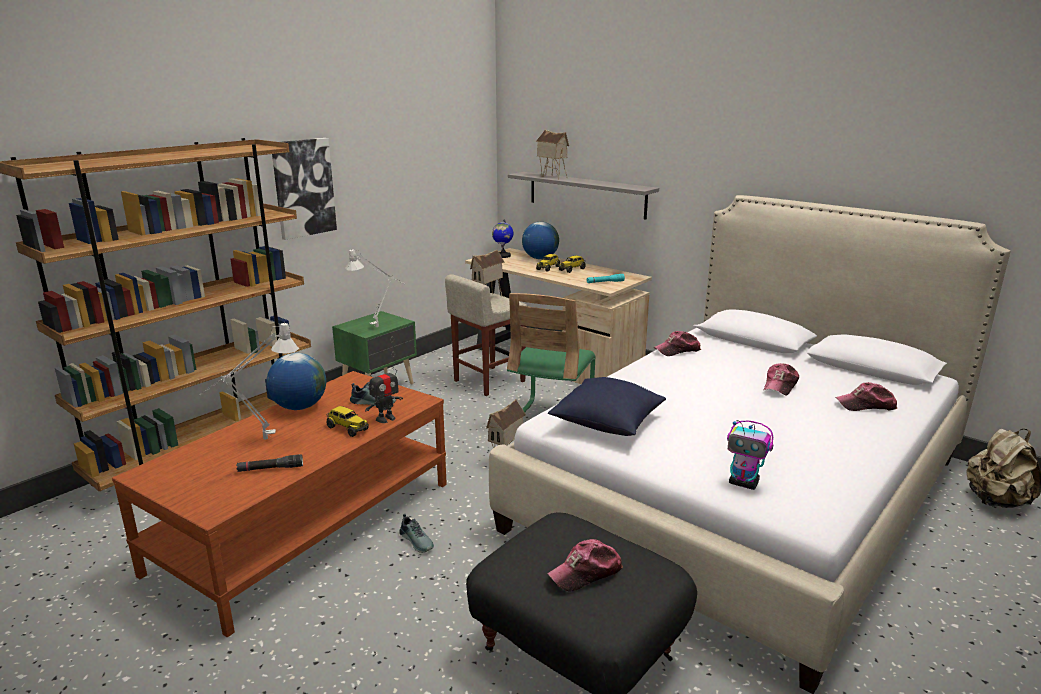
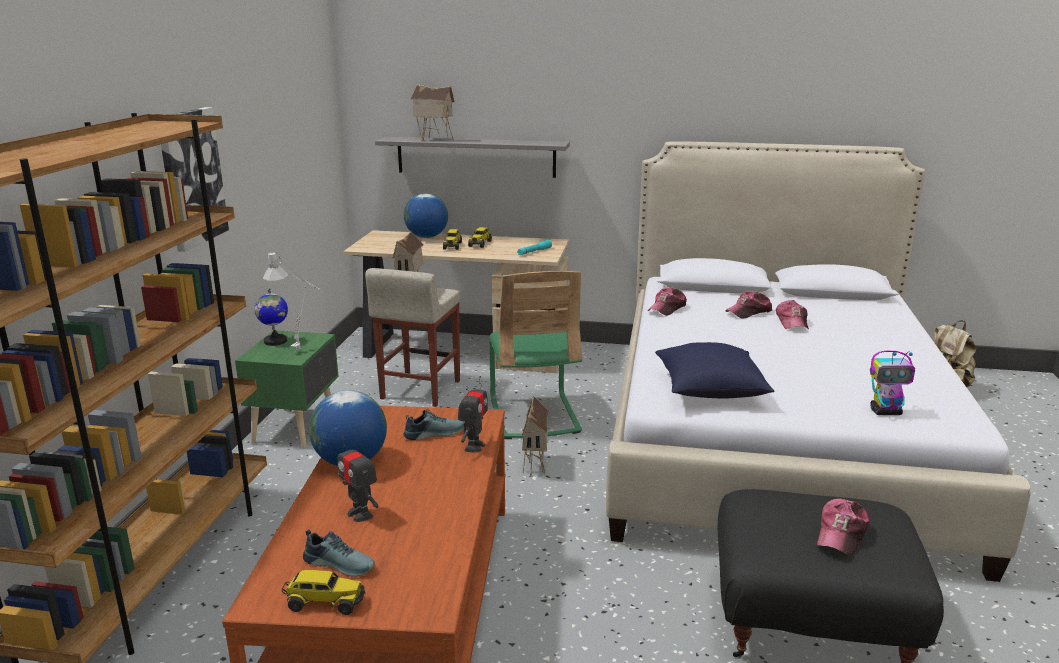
camera: 30 degrees left, 0 degrees up
(259, 441) = (360, 514): grey table lamp -> toy robot
(270, 469) = (425, 540): black flashlight -> none
(347, 428) = (446, 469): toy truck -> toy truck (324, 603)
(417, 541) = (544, 579): shoe -> shoe (340, 563)
(503, 256) = (380, 240): globe -> globe (275, 341)
(866, 405) = (872, 324): cap -> cap (749, 312)

